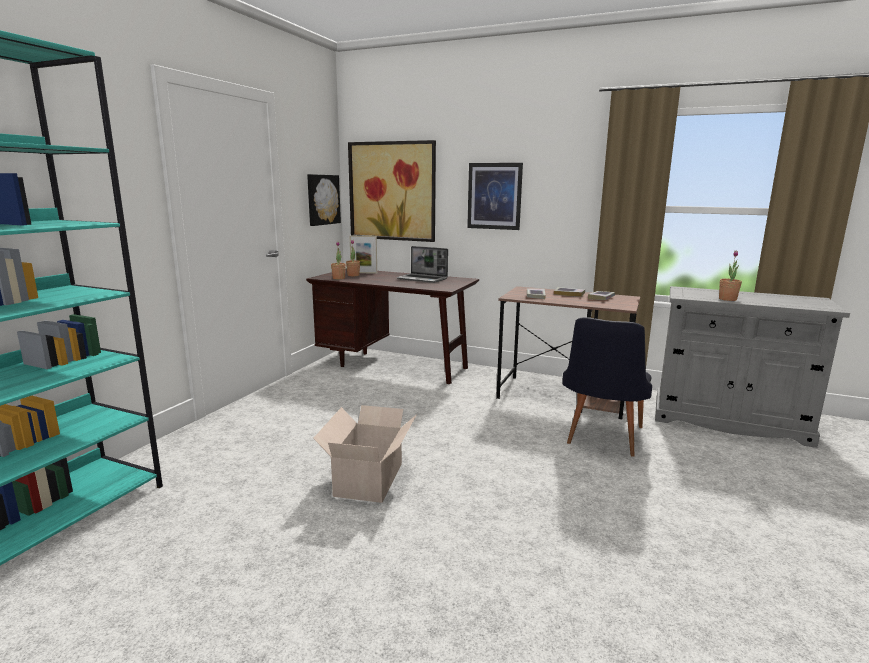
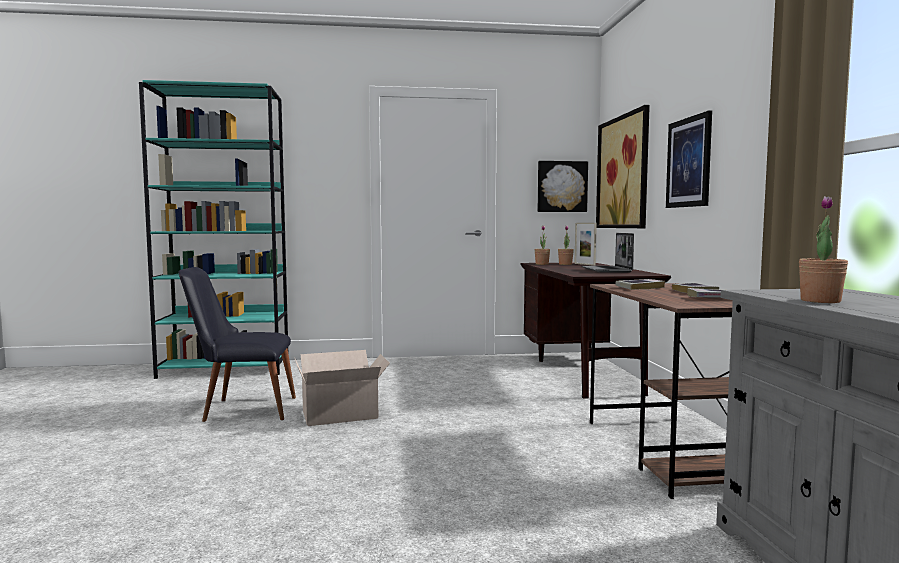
camera: 60 degrees right, 10 degrees down
(601, 438) = (577, 492): black chair -> black chair (241, 409)

